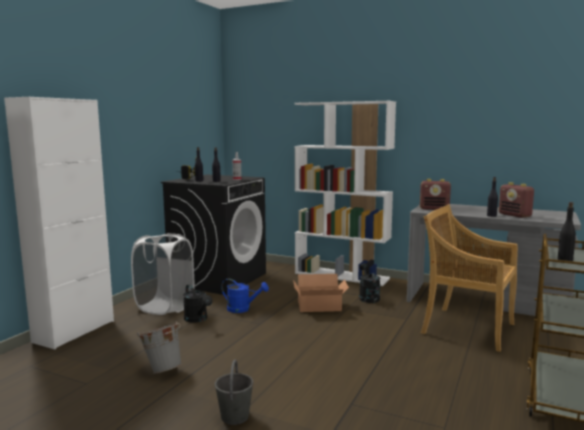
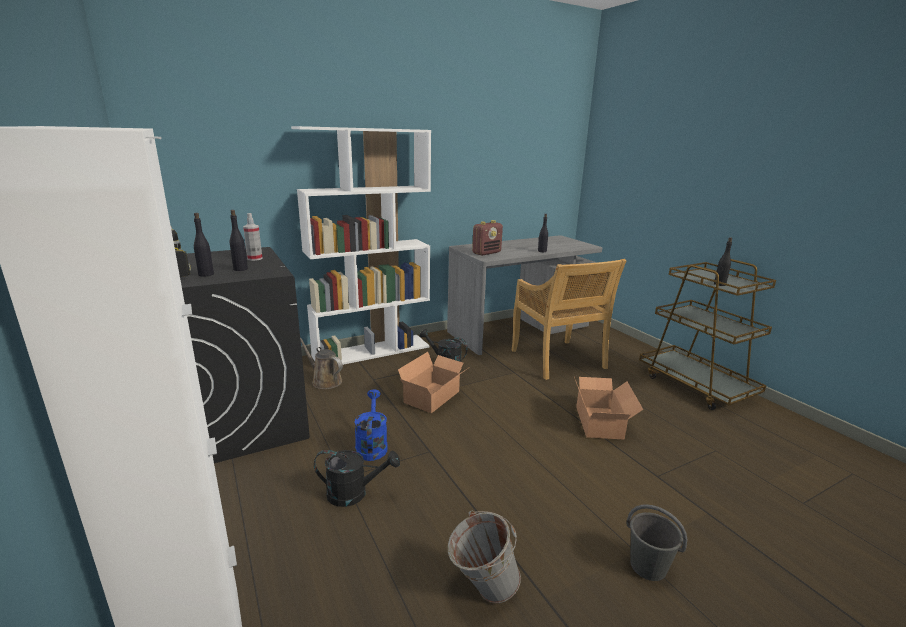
camera: 55 degrees left, 10 degrees up
(165, 307) = (264, 508): white laundry basket -> none
(243, 309) = (371, 445): blue watering can -> blue watering can turned 60 degrees counterclockwise
(285, 279) = (324, 381): none -> brown watering can
(394, 366) = (601, 422): none -> cardboard box
(466, 328) = (558, 360): beige chair -> beige chair turned 90 degrees counterclockwise
(515, 215) = (551, 247): radio -> none

